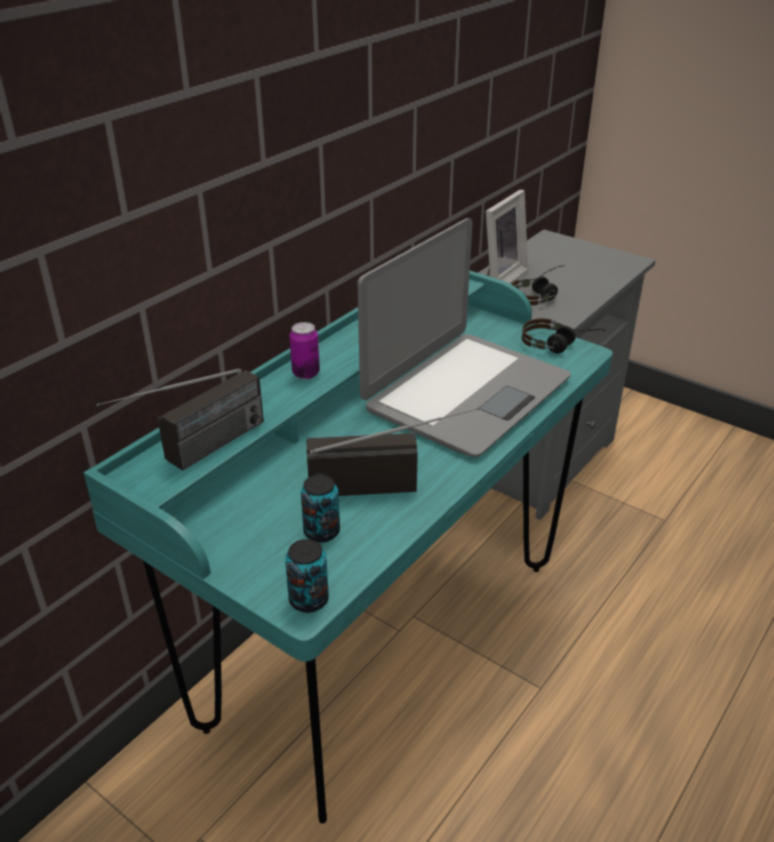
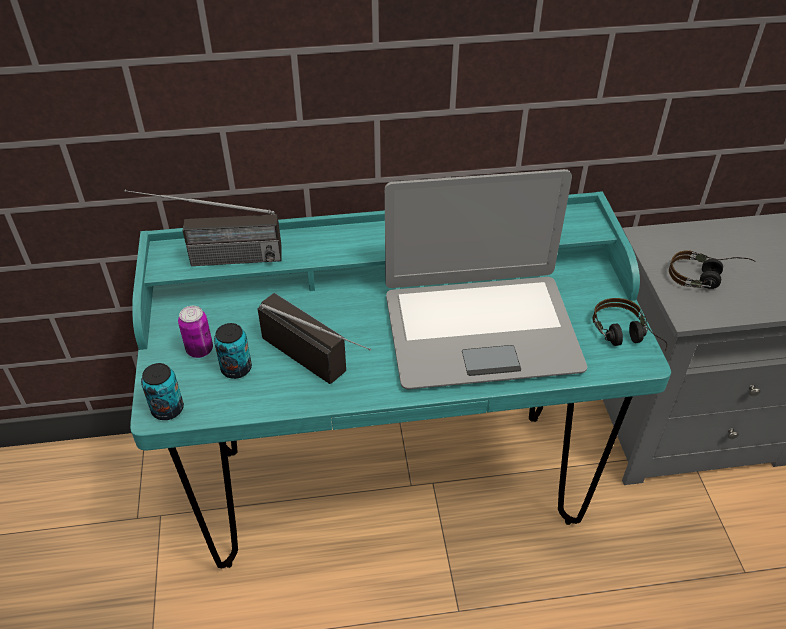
camera: 45 degrees right, 10 degrees up
(306, 373) = (359, 239): can -> can (200, 350)
(498, 278) = (691, 238): picture frame -> none

